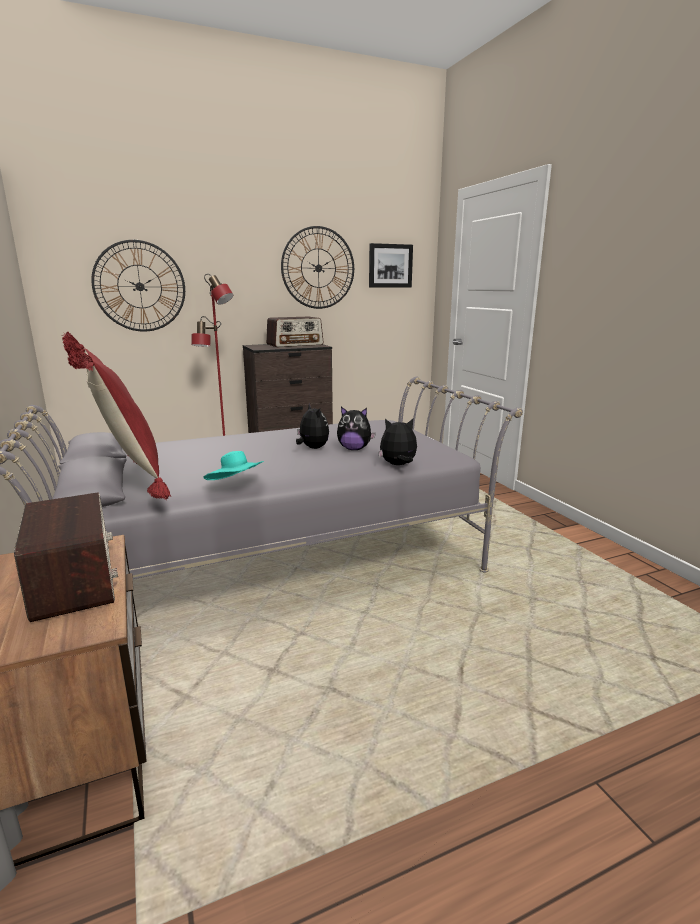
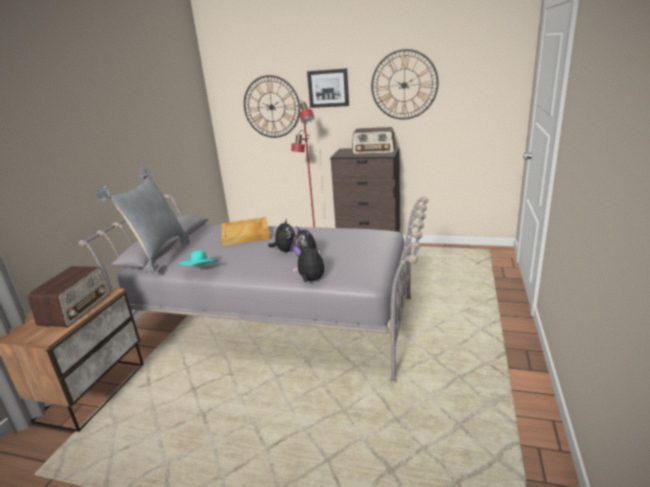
camera: 40 degrees right, 5 degrees up
(125, 488) = (158, 259): red pillow -> grey pillow
(219, 443) = (246, 233): none -> beige tray
(390, 266) = (477, 78): picture -> picture (328, 88)

